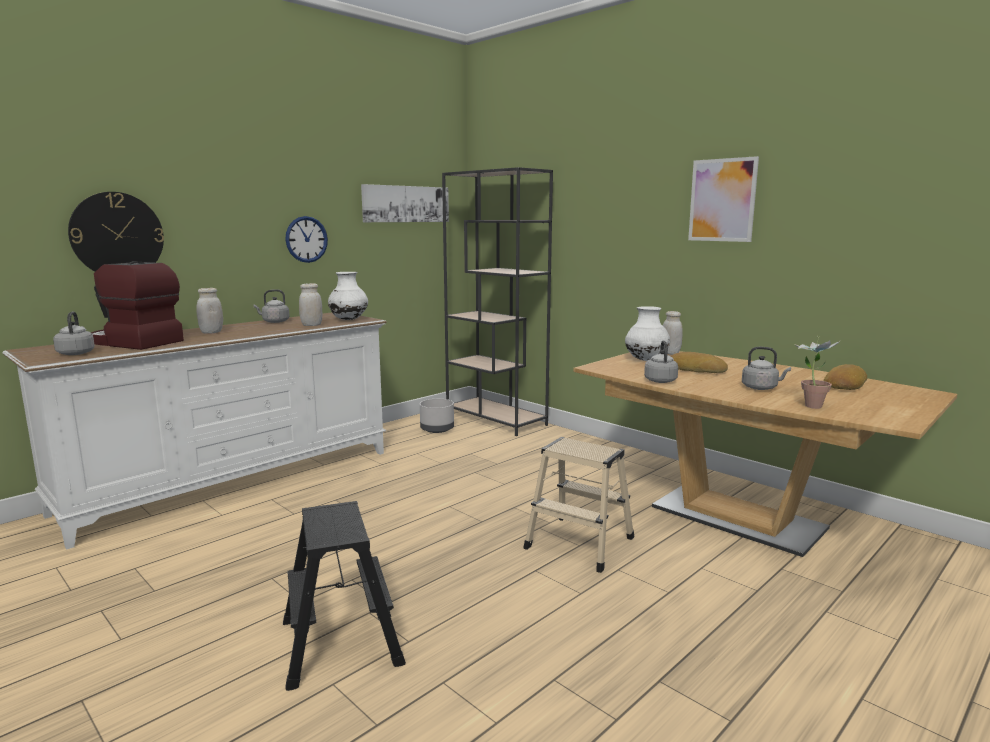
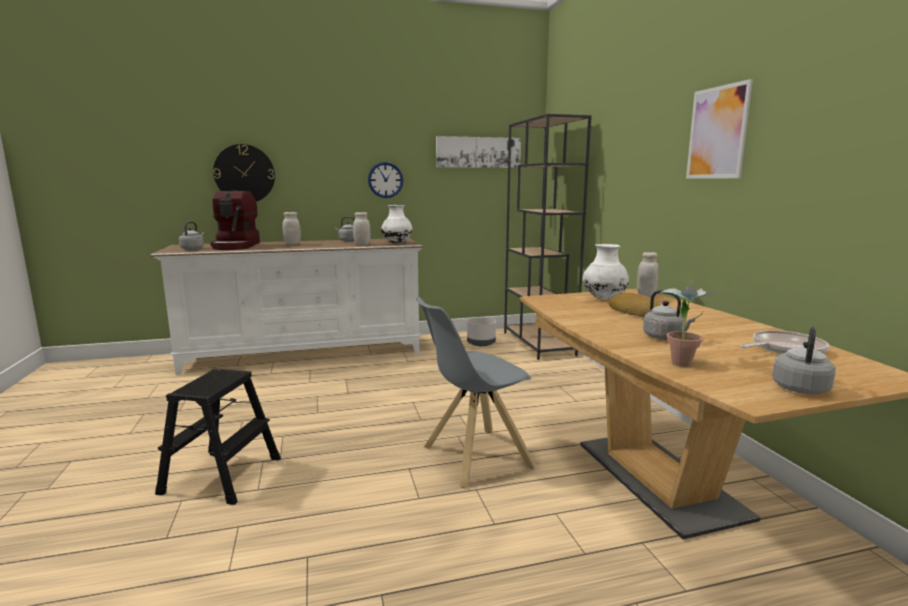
camera: 30 degrees right, 0 degrees up
(134, 342) = (236, 246): coffee machine -> coffee machine turned 150 degrees counterclockwise
(579, 542) = (474, 457): beige step ladder -> grey chair
(660, 380) = (572, 316): grey kettle -> grey kettle (800, 388)
(844, 384) = (784, 349): bread -> frying pan

